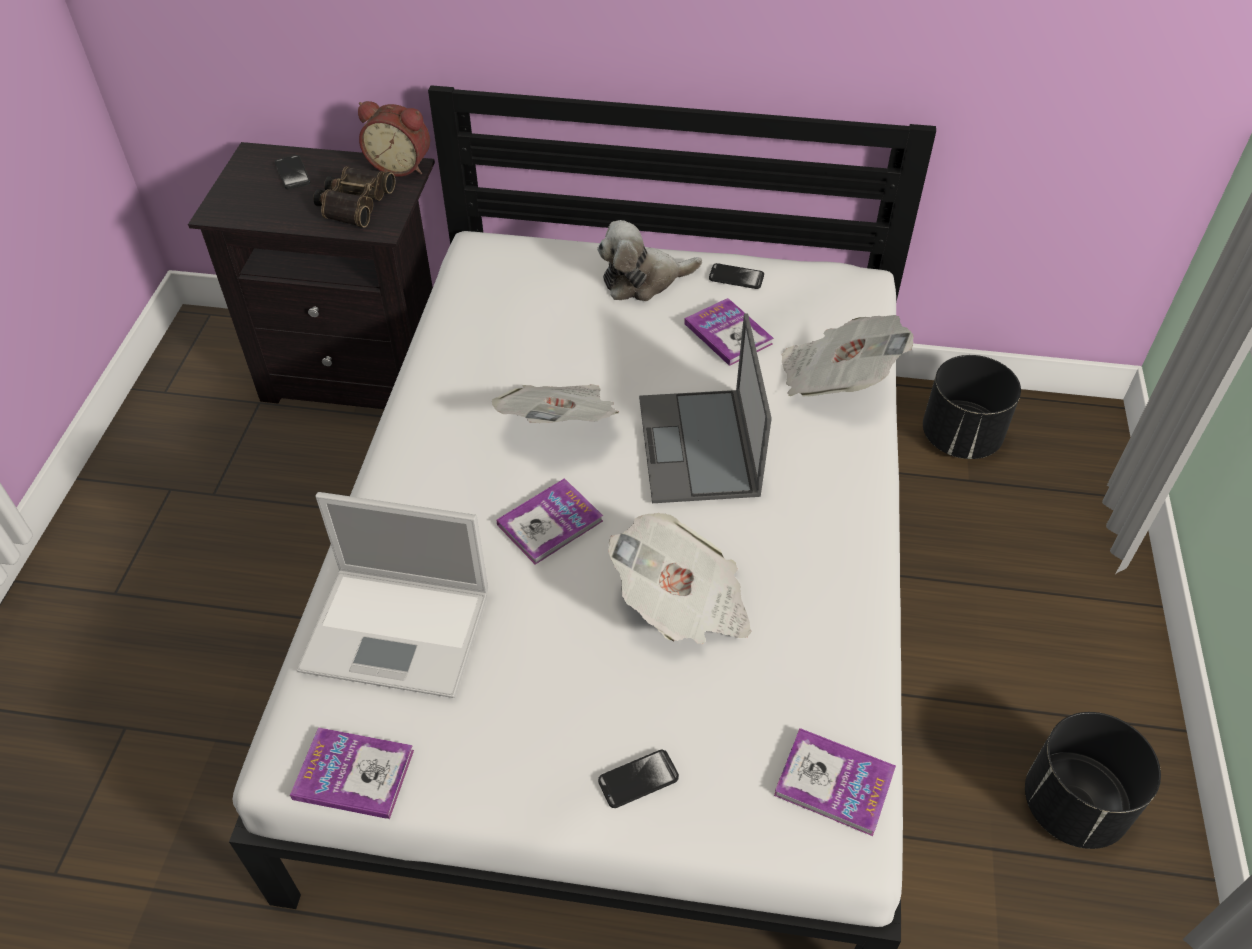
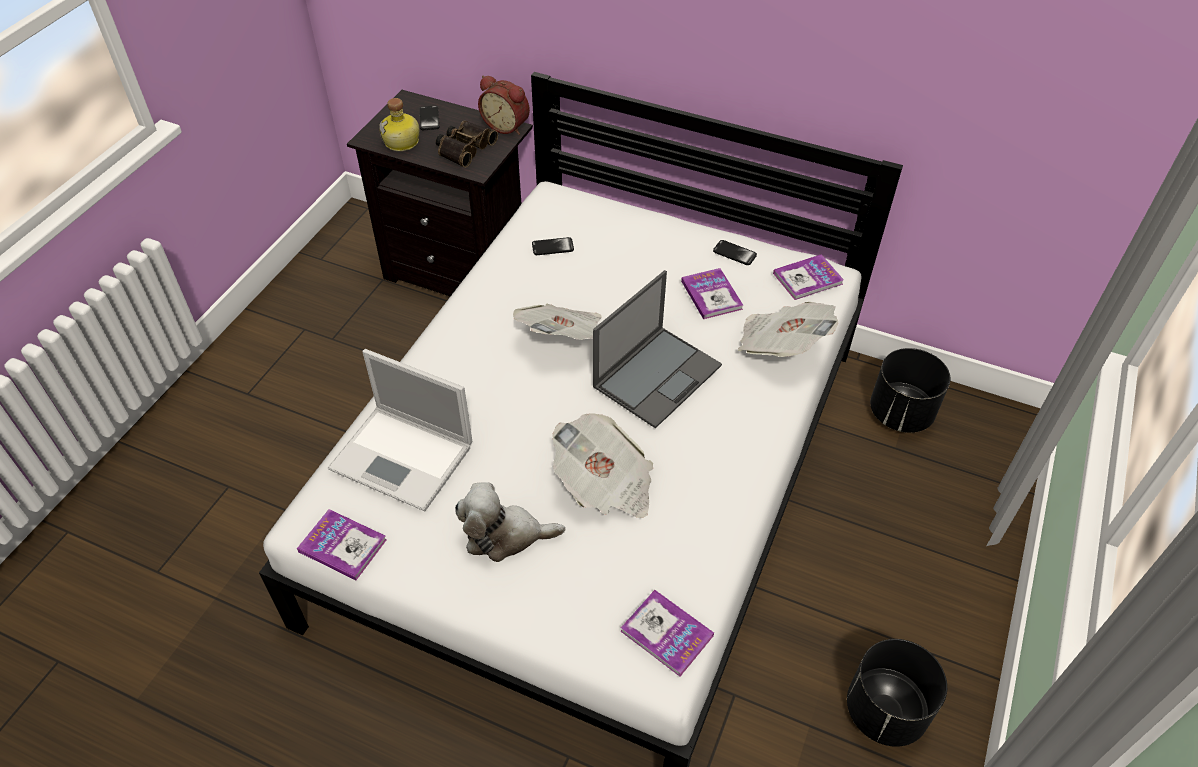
camera: 15 degrees right, 0 degrees up
(266, 209) = (402, 142): none -> bottle
(550, 523) = (532, 406): book -> book (807, 278)
(638, 779) = (529, 596): phone -> phone (552, 247)
(643, 280) = (663, 243): plush toy -> plush toy (505, 535)
(699, 447) = (658, 375): laptop -> laptop turned 150 degrees counterclockwise

